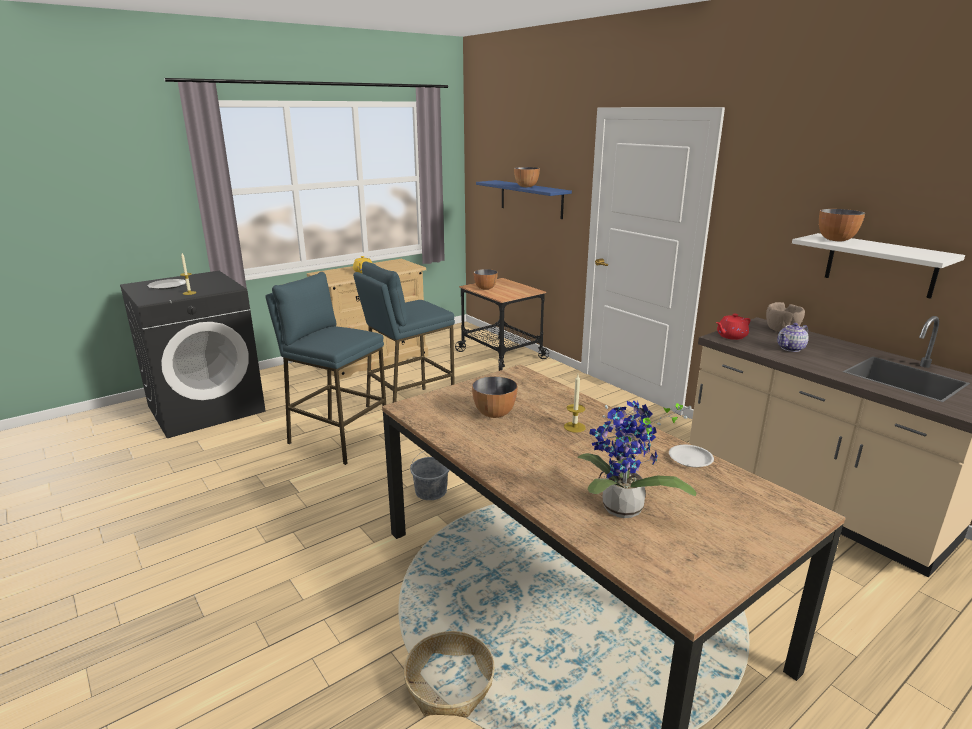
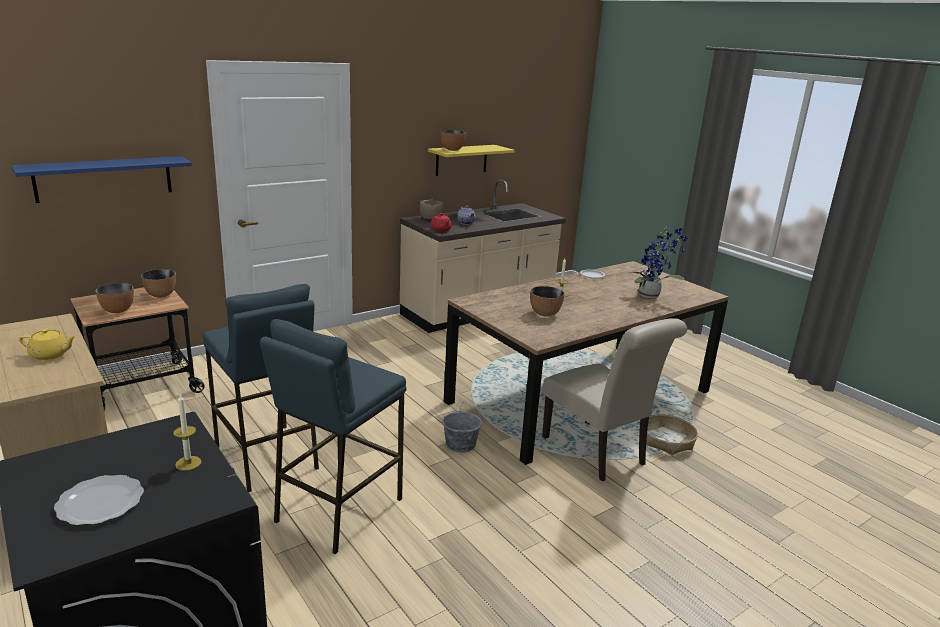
camera: 90 degrees left, 0 degrees up
(413, 596) = (598, 453): none -> beige chair
(526, 186) = (121, 162): bowl -> bowl (160, 295)
(880, 265) = (461, 160): white shelf -> yellow shelf

